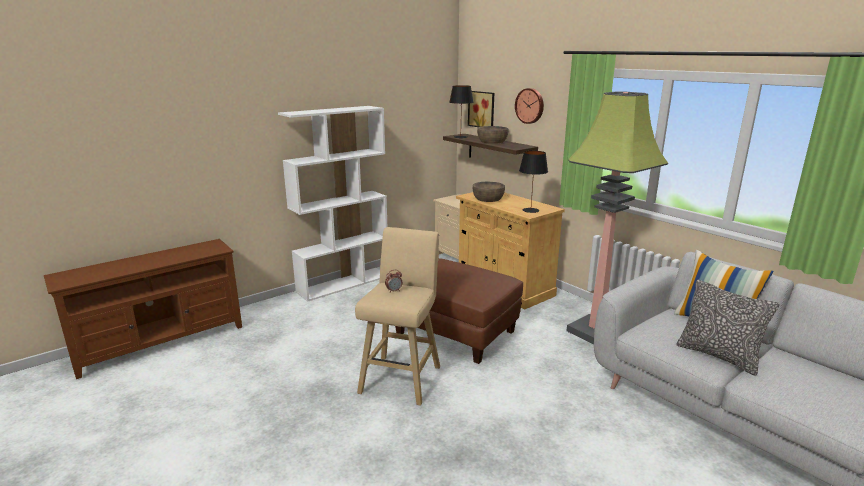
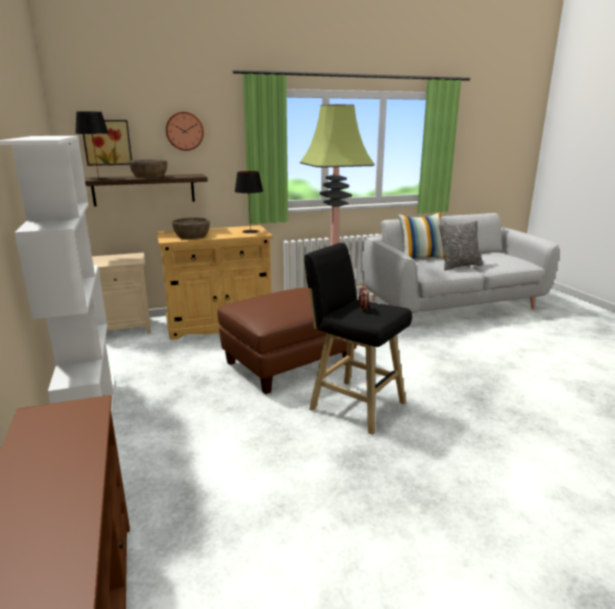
camera: 70 degrees left, 0 degrees up
(402, 377) = (354, 404): beige stool -> black stool

